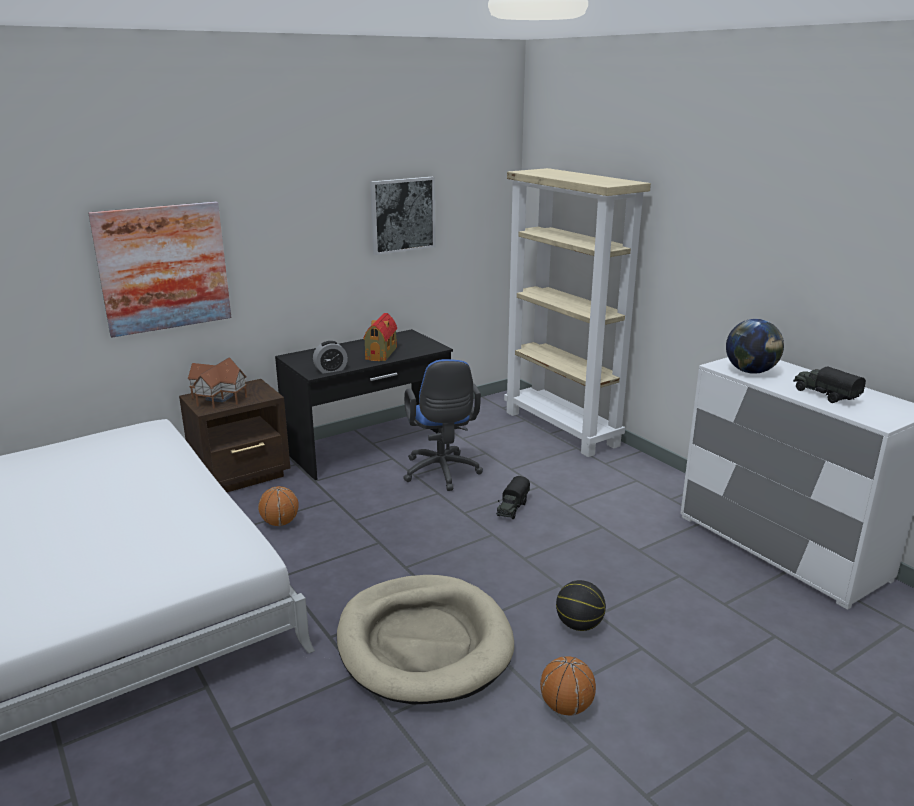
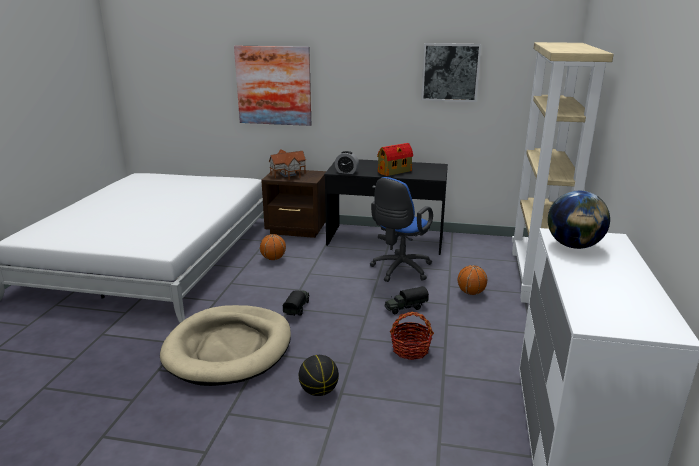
camera: 45 degrees right, 0 degrees up
(566, 707) = (230, 425): basketball -> basketball (471, 293)
(581, 544) = (410, 349): none -> basket
(824, 395) = (595, 285): toy truck -> toy truck (297, 309)

